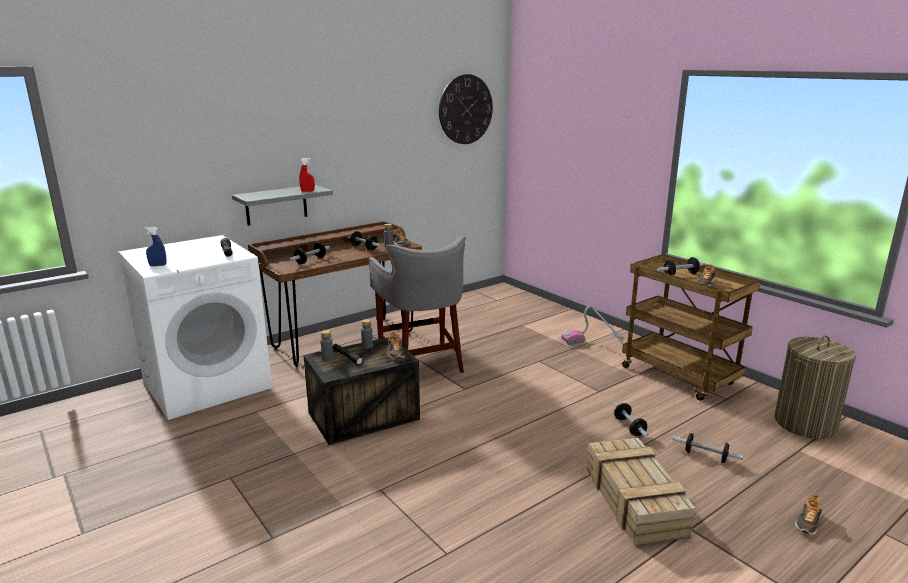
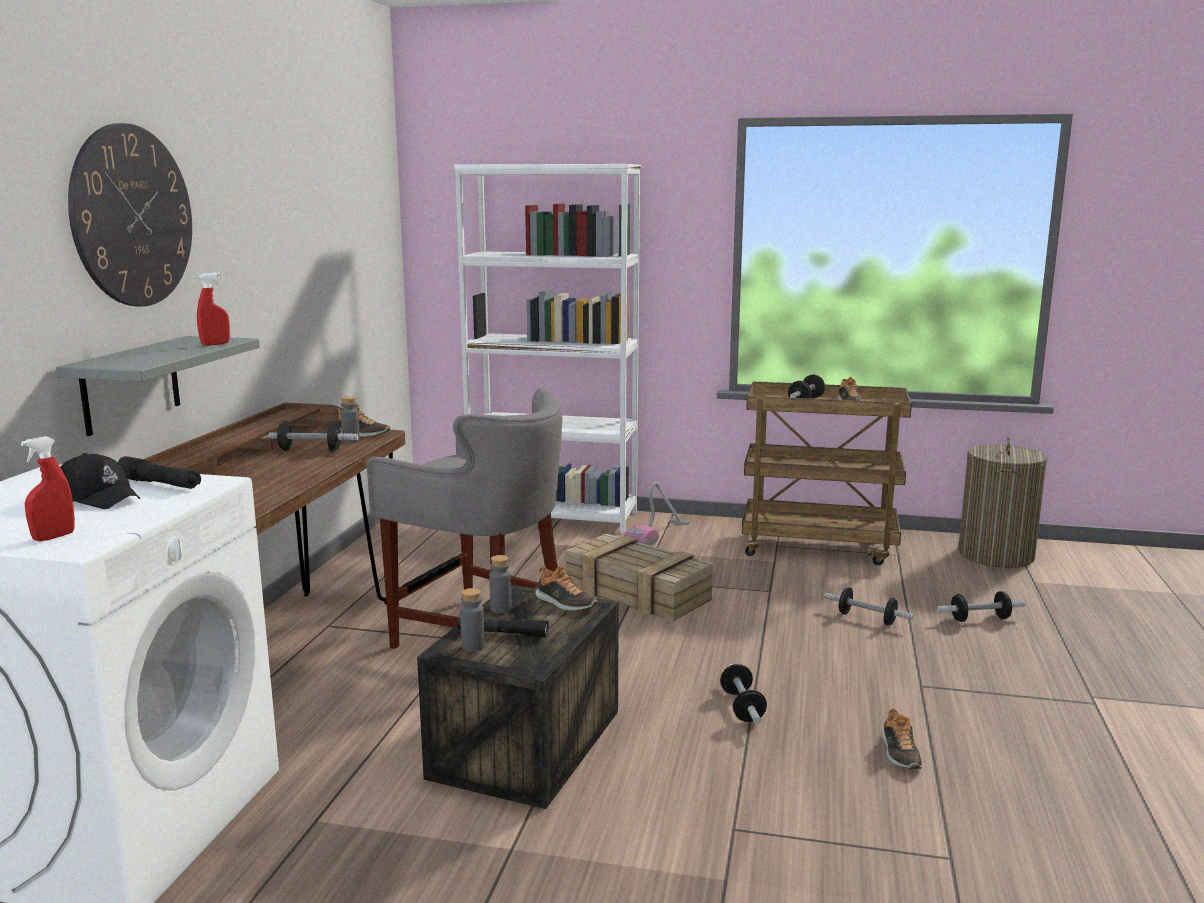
camera: 40 degrees left, 5 degrees down
(158, 265) = (54, 537): blue spray bottle -> red spray bottle
(201, 253) = (98, 497): none -> black cap
(310, 260) = (257, 486): dumbbell -> dumbbell (742, 707)
(465, 109) = (359, 192): wall clock -> wall clock (132, 216)
(552, 312) = (554, 516): none -> white bookcase
(636, 502) = (1007, 693): crate -> crate (640, 592)
(808, 522) = (1149, 644): shoe -> shoe (899, 753)

